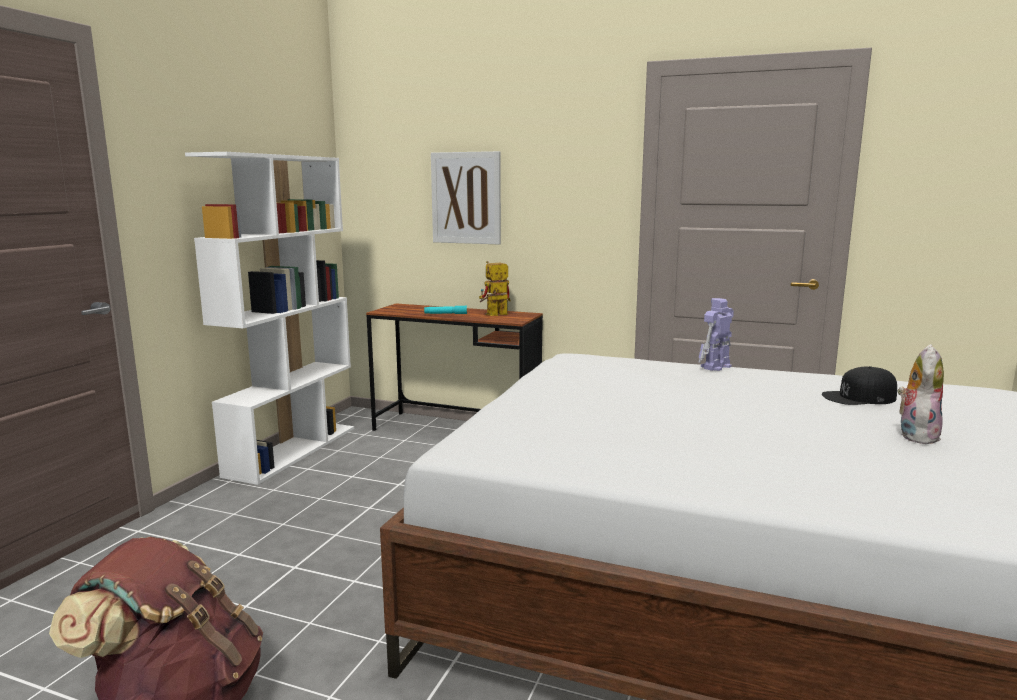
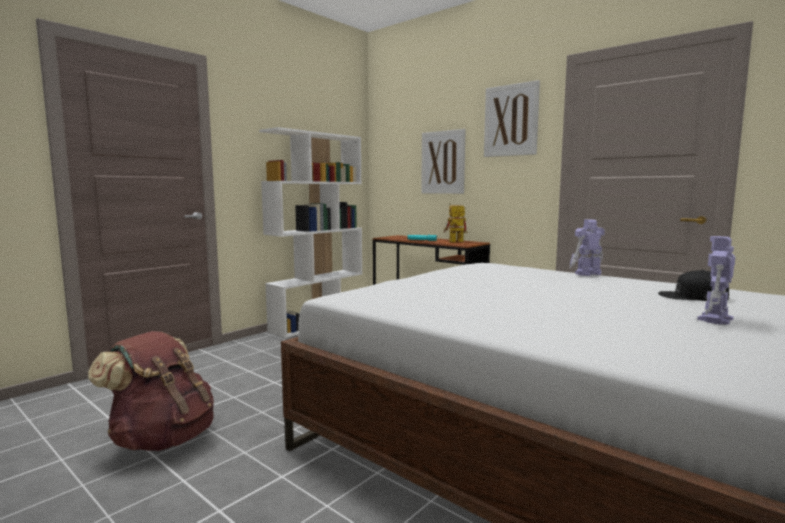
camera: 20 degrees right, 5 degrees down
(569, 144) = (511, 120): none -> picture
(915, 435) = (715, 319): plush toy -> toy robot

